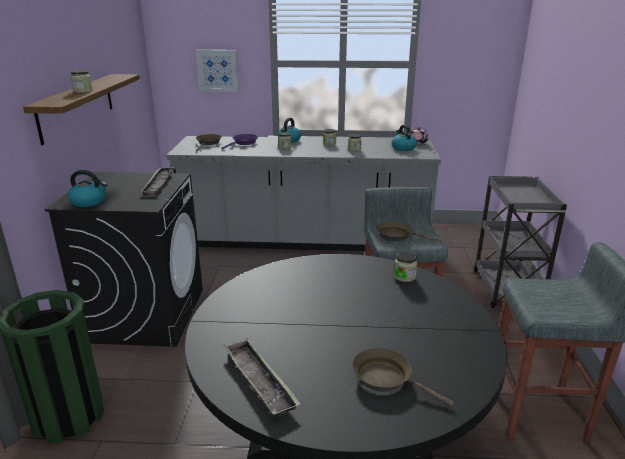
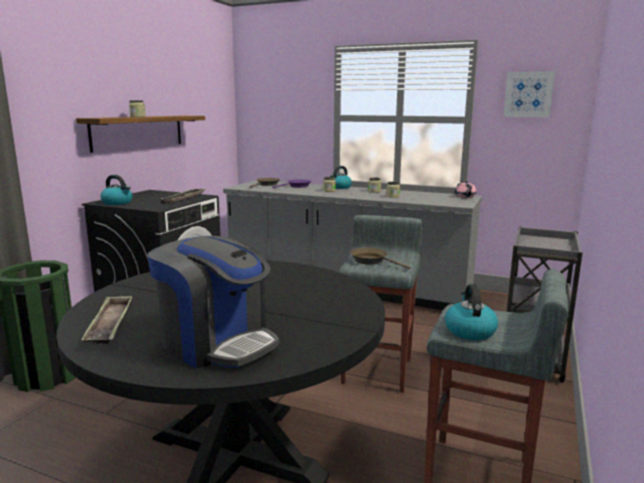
camera: 20 degrees right, 10 degrees down
(218, 70) = (289, 124): picture -> picture (528, 94)
(386, 378) = (217, 343): brown frying pan -> coffee machine
(403, 148) = (443, 198): kettle -> kettle (469, 331)
(404, 276) = (332, 283): jar -> none

